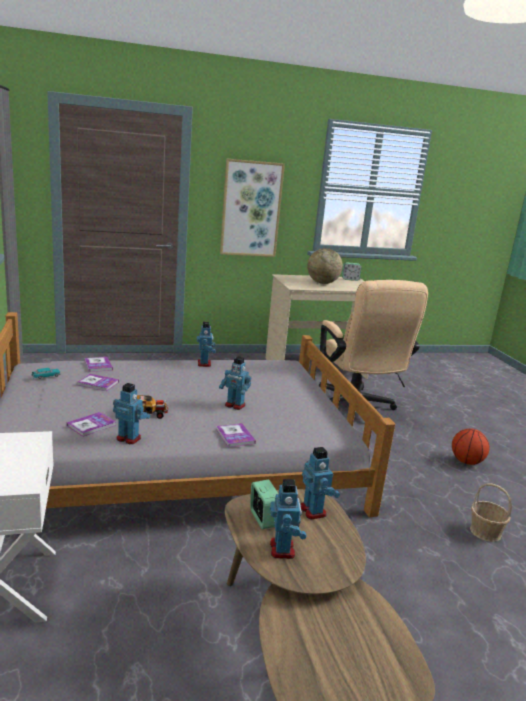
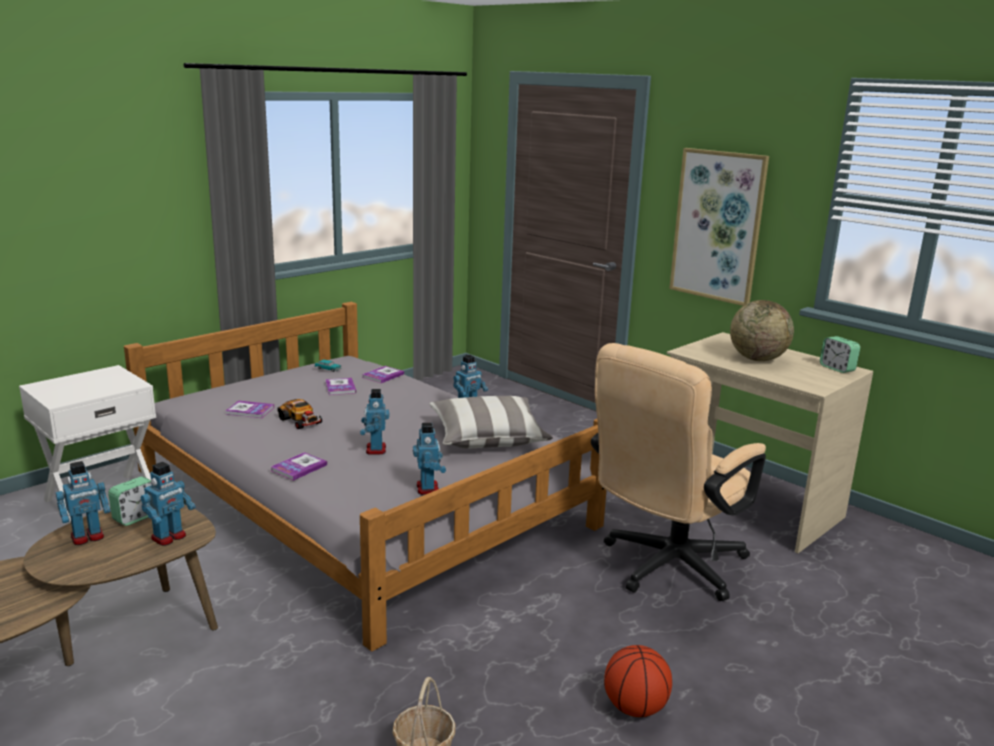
camera: 60 degrees right, 0 degrees up
(129, 438) = (241, 429): toy robot -> toy robot (428, 488)
(256, 373) = (487, 438): none -> pillow

